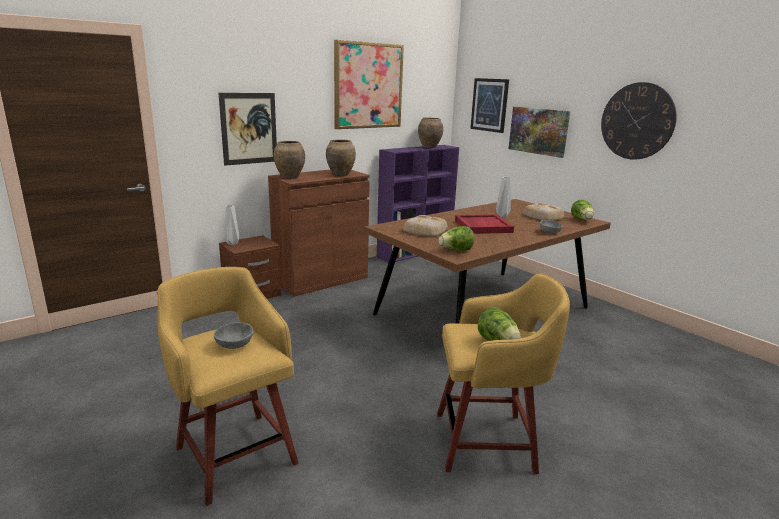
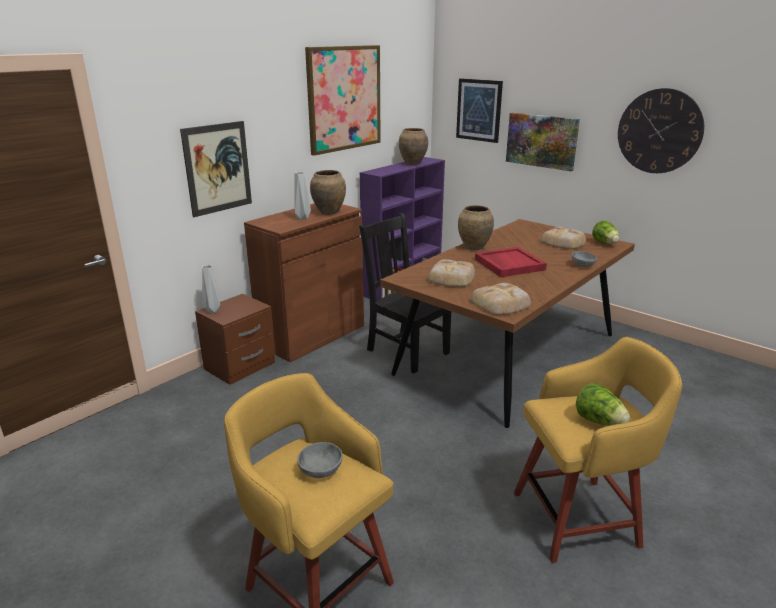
camera: 10 degrees left, 5 degrees up
(289, 177) = (272, 223): brown vase -> brown vase (473, 247)
(394, 298) = (405, 350): none -> black chair
(456, 250) = (501, 304): lettuce -> bread
(502, 216) = (520, 246): grey vase -> grey vase (302, 218)

